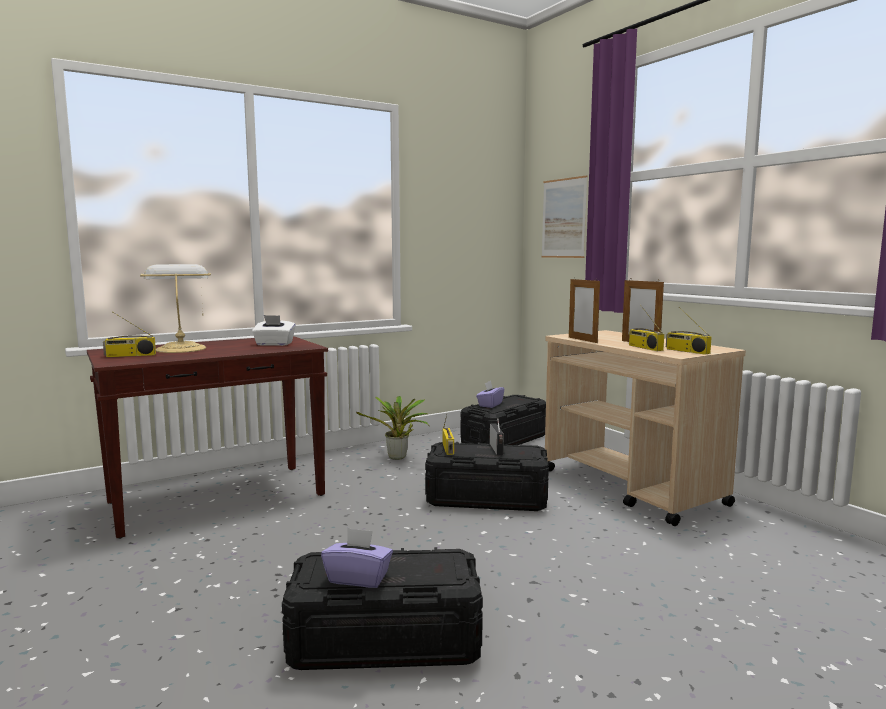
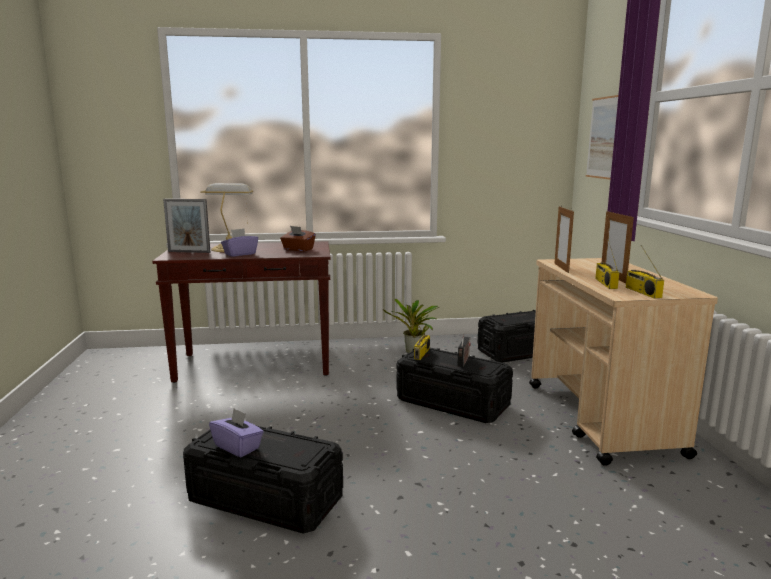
camera: 25 degrees right, 5 degrees up
(130, 355) = (189, 252): radio -> picture frame
(274, 344) = (298, 249): white tissue box -> brown tissue box
(490, 404) = (509, 317): purple tissue box -> purple tissue box (240, 254)

